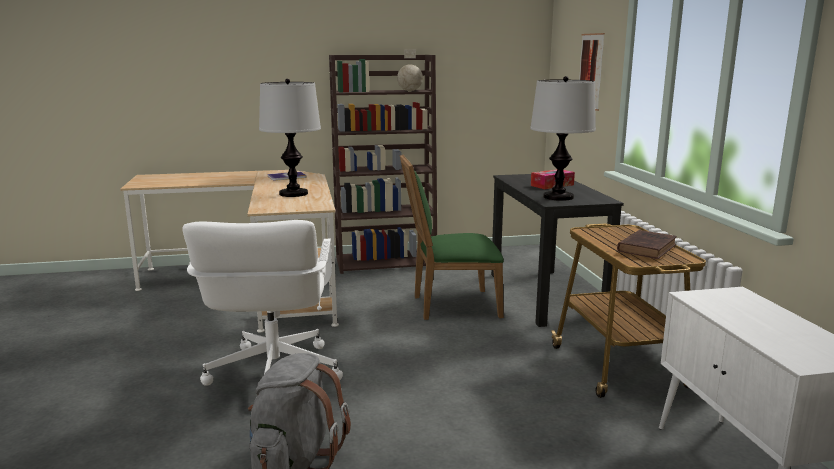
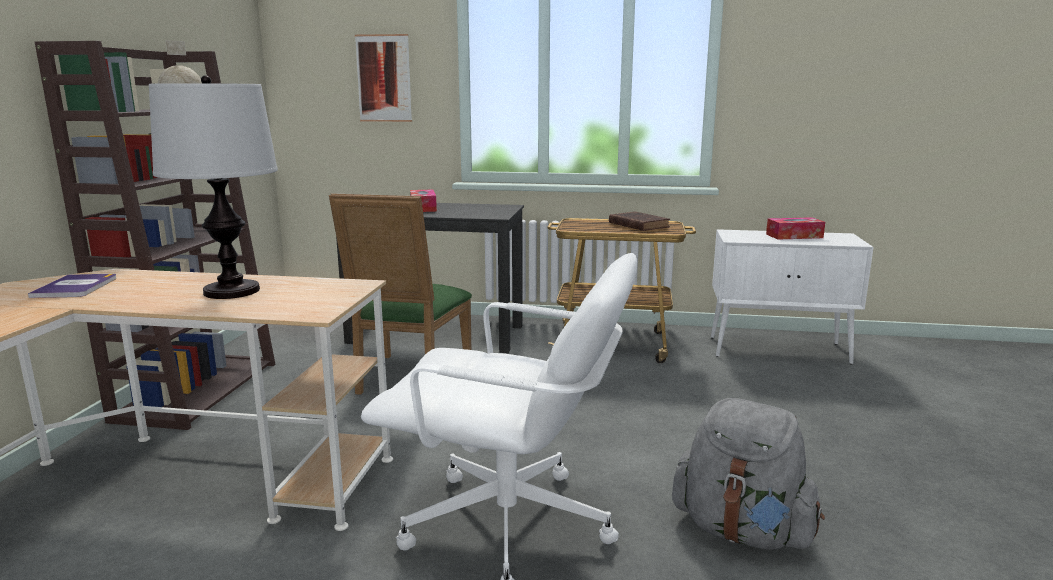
camera: 70 degrees left, 0 degrees up
(558, 197) = (477, 212): table lamp -> none
(779, 325) = (794, 236): none -> tissue box

